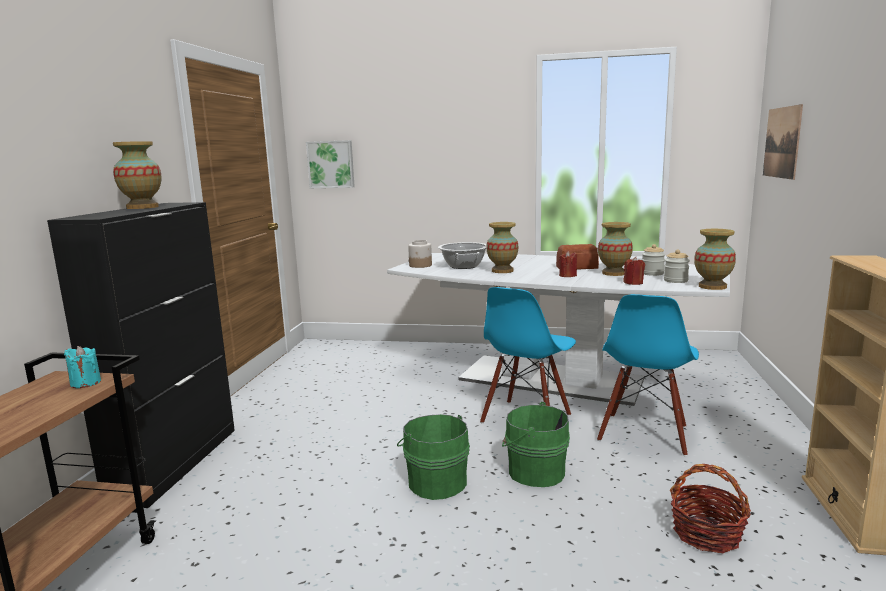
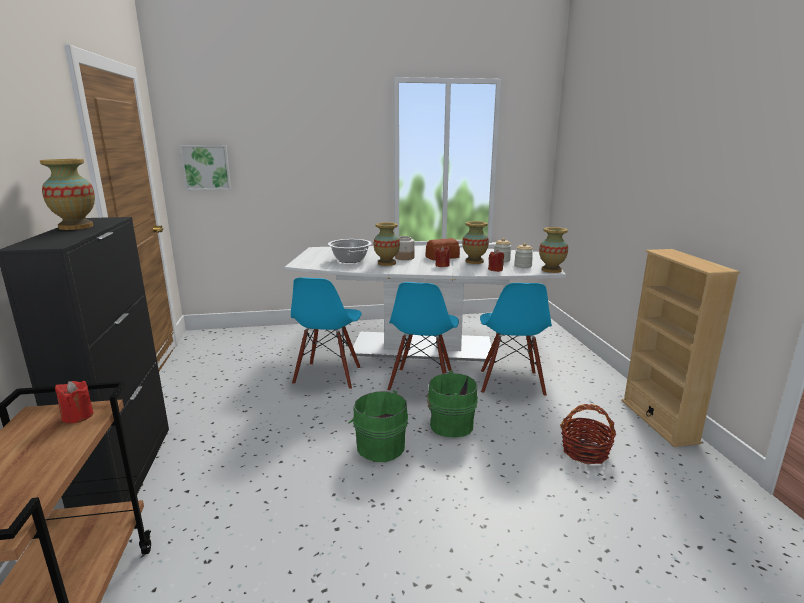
camera: 20 degrees left, 5 degrees up
(85, 383) = (78, 416): turquoise candle -> red candle
(420, 265) = (311, 261): jar -> jar (404, 258)
(422, 399) = (328, 376): none -> blue chair
(782, 142) = (580, 159): picture -> none

